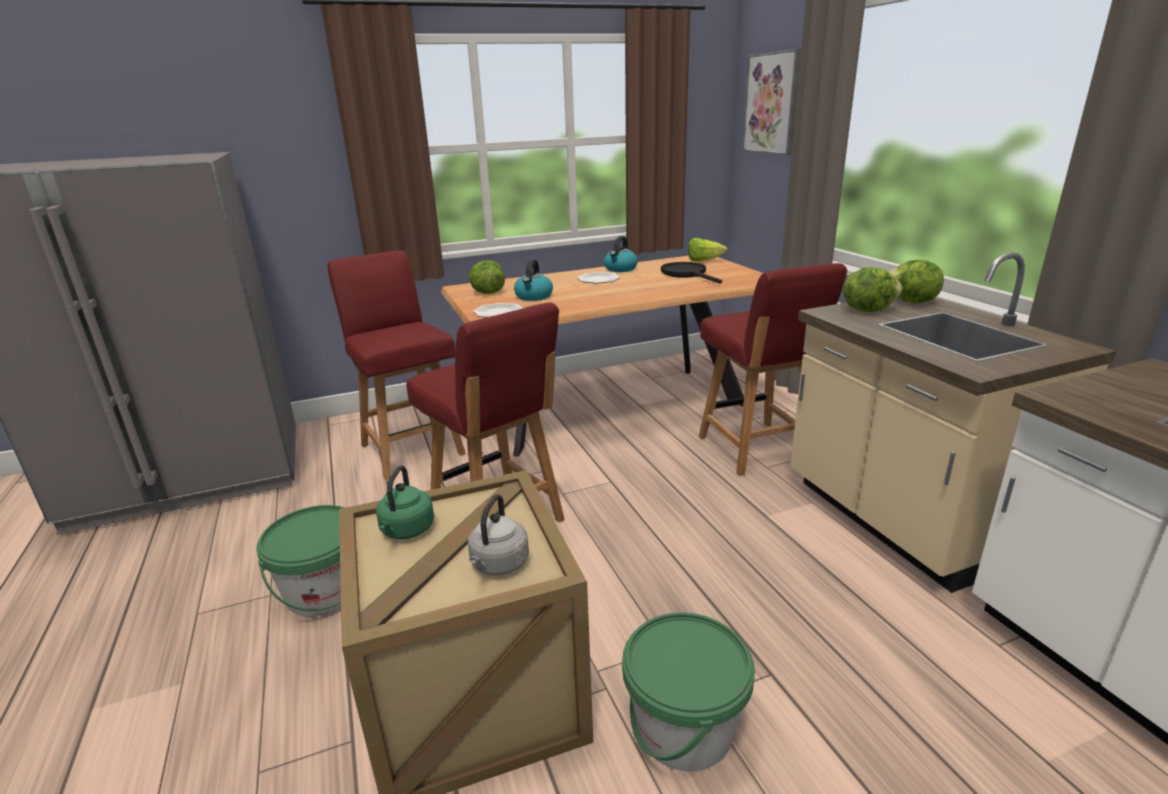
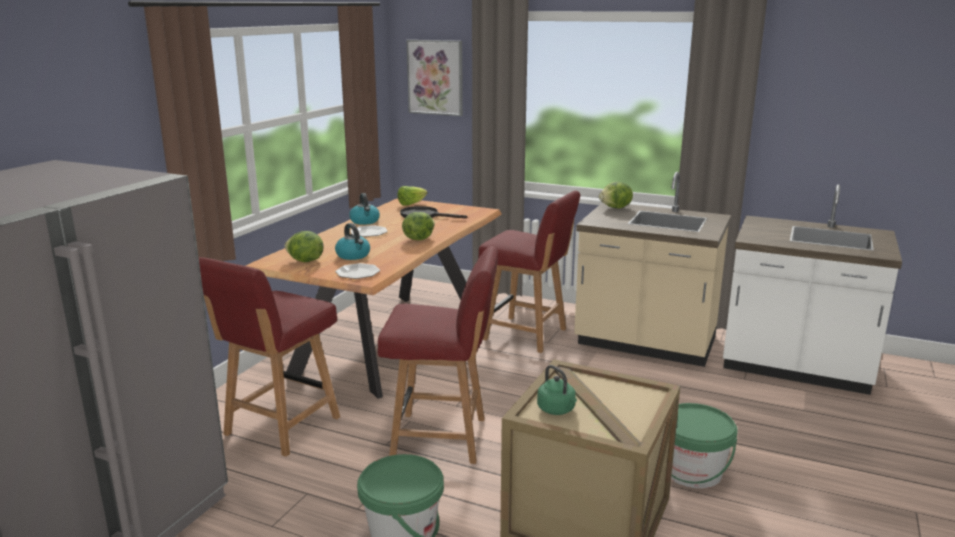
camera: 45 degrees left, 5 degrees down
(411, 448) = (280, 427): red chair -> red chair turned 75 degrees counterclockwise
(498, 565) = (630, 400): grey kettle -> none
(867, 310) = (607, 216): lettuce -> lettuce (418, 239)

